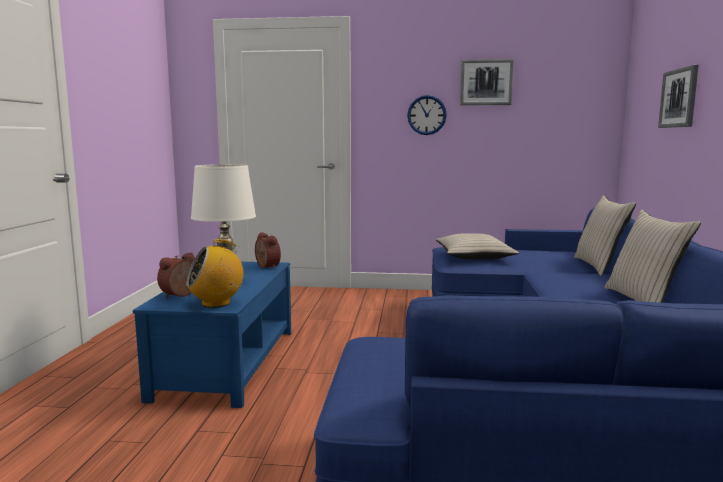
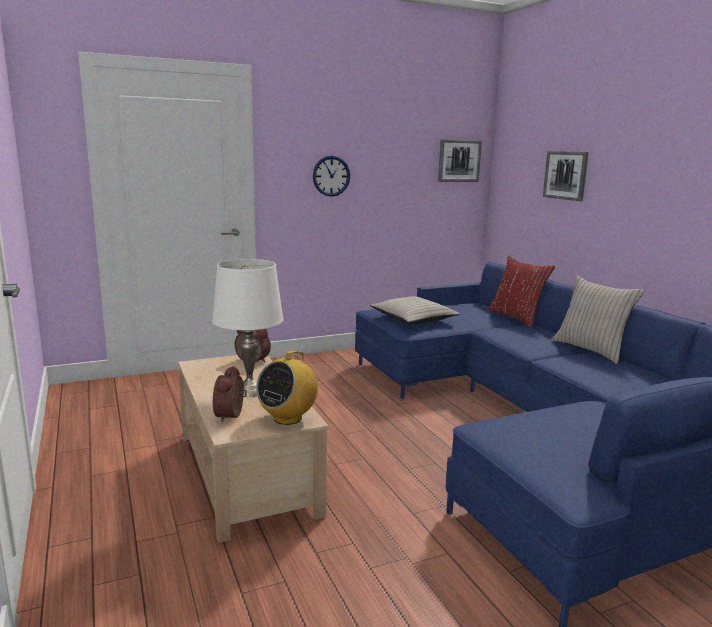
camera: 30 degrees left, 5 degrees up
(229, 363) = (248, 473): blue coffee table -> beige coffee table
(486, 82) = (384, 144): picture -> picture (459, 161)
(599, 266) = (516, 318): beige pillow -> red pillow

